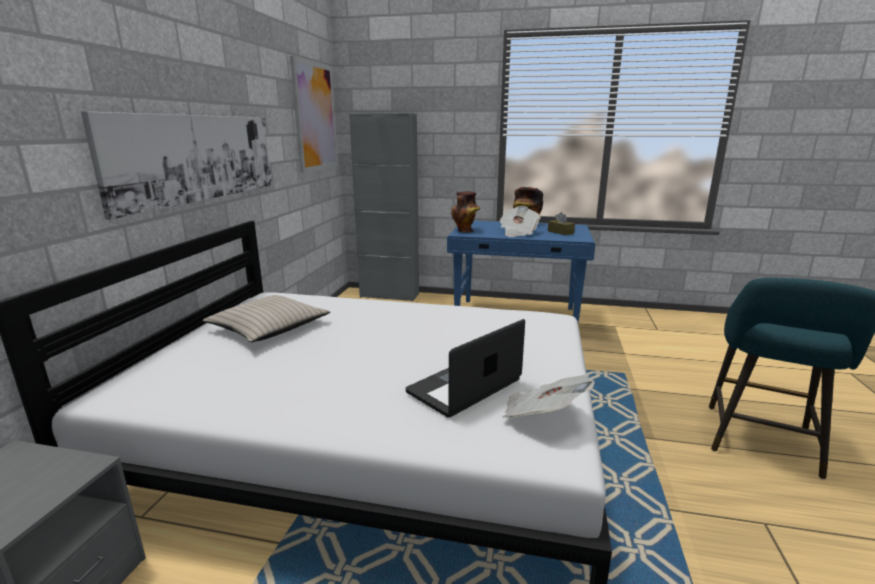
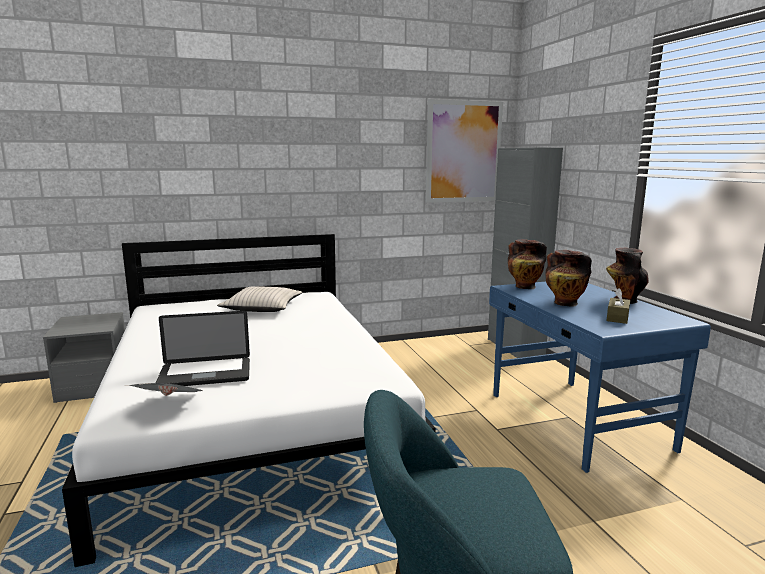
camera: 60 degrees right, 5 degrees down
(198, 158) = (289, 182): picture -> none
(464, 387) = (205, 374): laptop -> laptop turned 150 degrees clockwise
(518, 233) = (564, 303): newspaper -> vase

